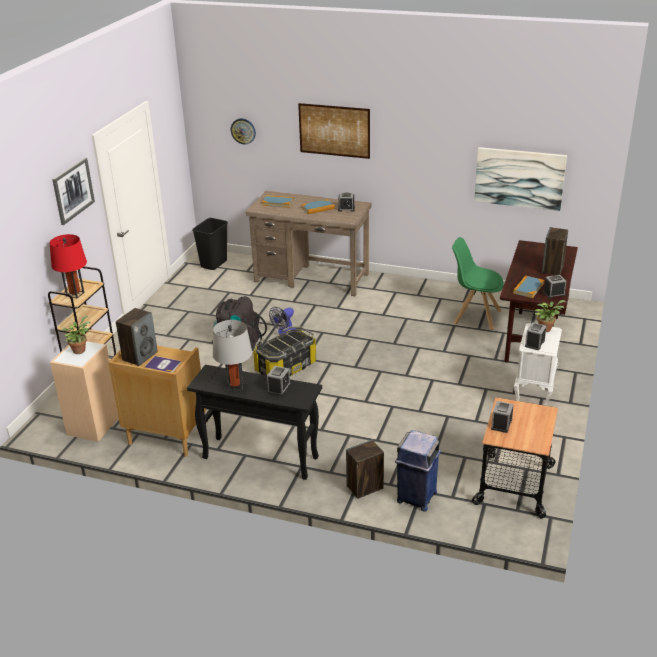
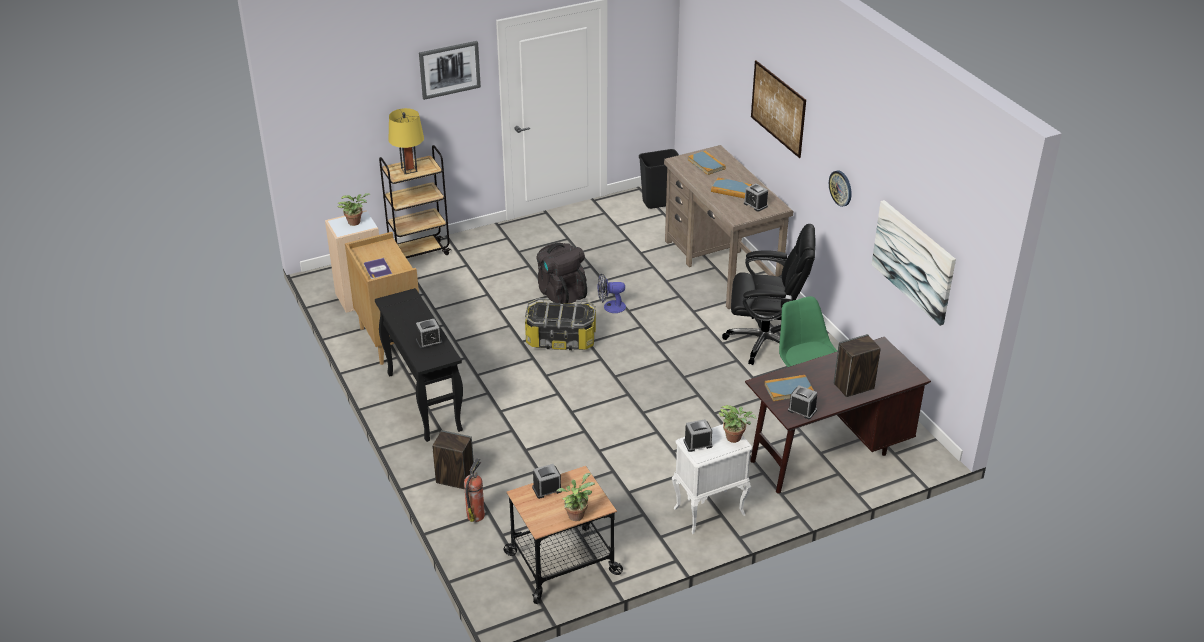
camera: 45 degrees right, 5 degrees up
(75, 294) = (409, 169): red table lamp -> yellow table lamp
(140, 356) = (376, 251): speaker -> none
(235, 386) = (405, 319): grey table lamp -> none
(243, 131) = (715, 67): wall clock -> wall clock (841, 188)
(403, 301) = (764, 341): none -> black office chair
(416, 497) = (476, 515): blue trash can -> fire extinguisher
(542, 425) = (576, 514): none -> potted plant

